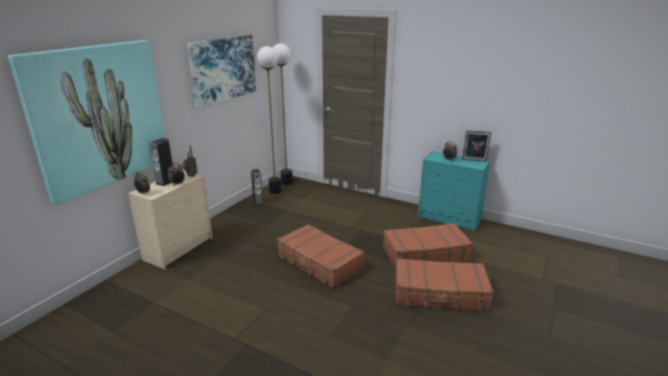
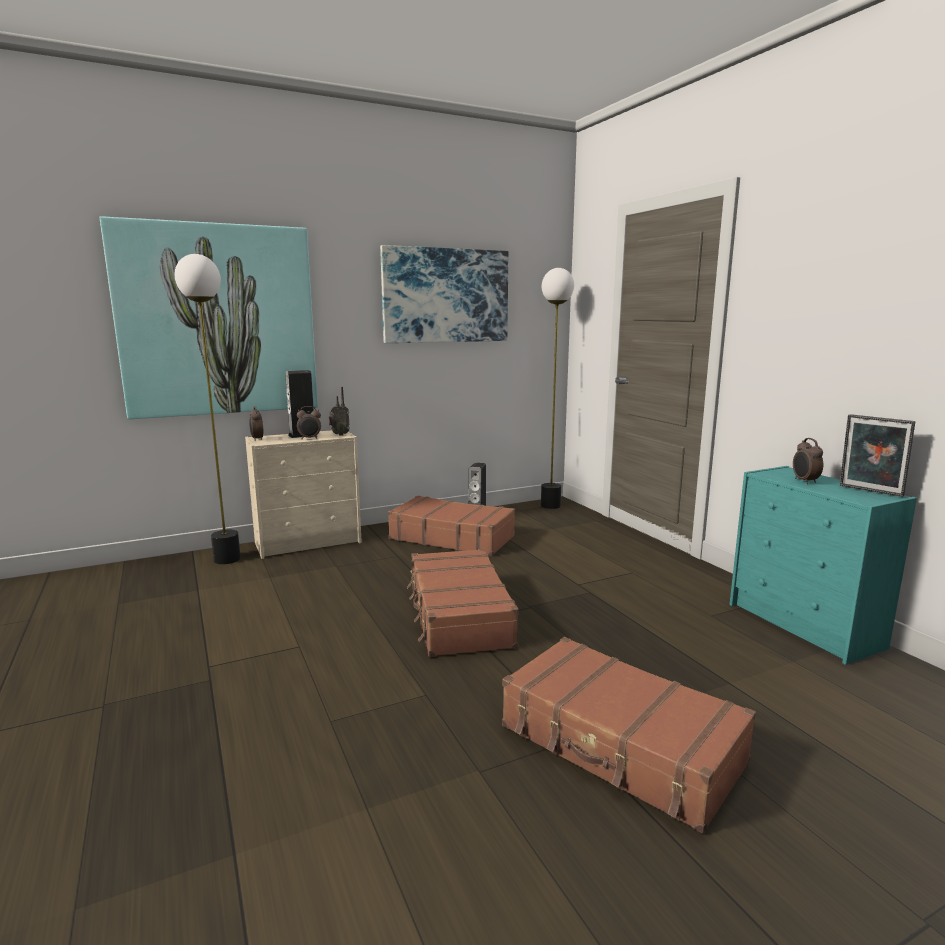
camera: 35 degrees right, 10 degrees down
(275, 191) = (519, 511): floor lamp -> floor lamp (226, 559)
(425, 253) = (673, 665): brown suitcase -> brown suitcase (452, 537)

